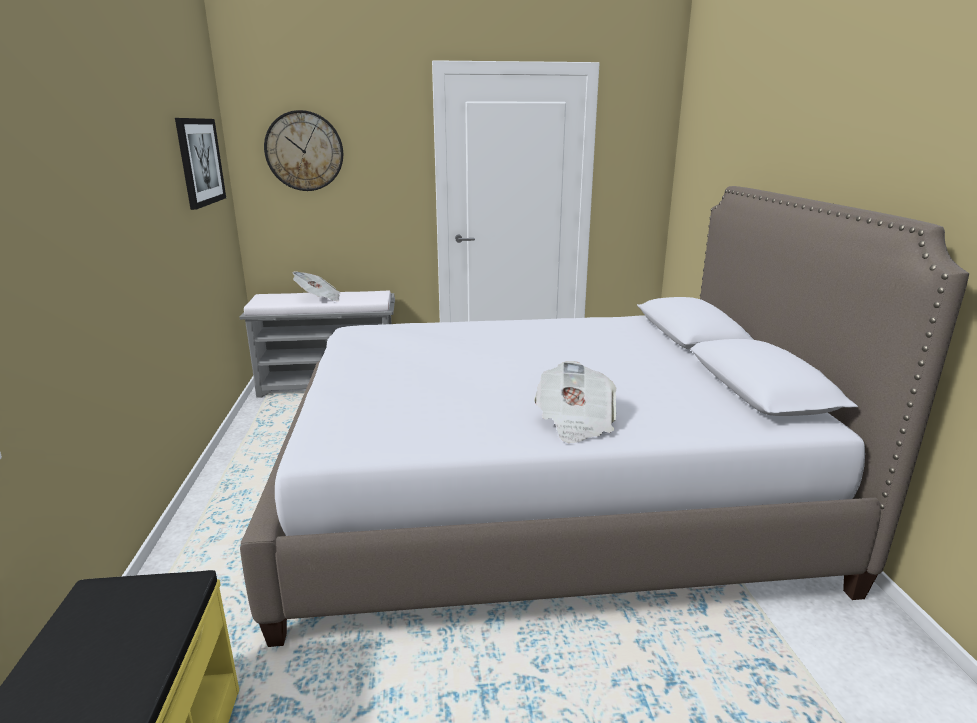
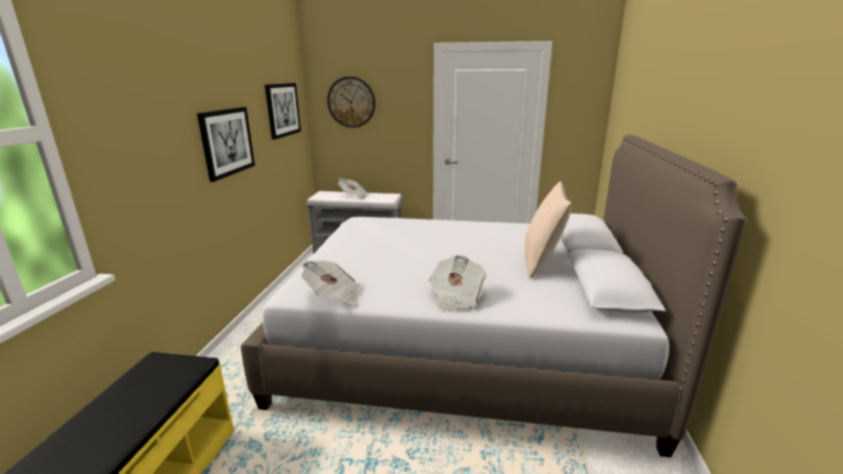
camera: 15 degrees right, 0 degrees up
(134, 211) = (227, 142): none -> picture
(391, 441) = (333, 295): none -> newspaper
(656, 364) = (541, 262): none -> beige pillow

